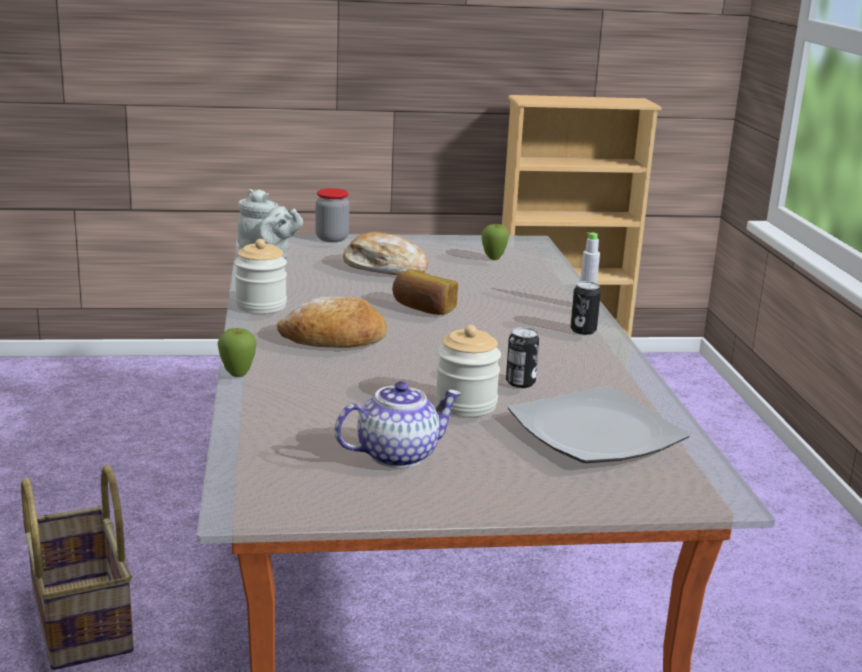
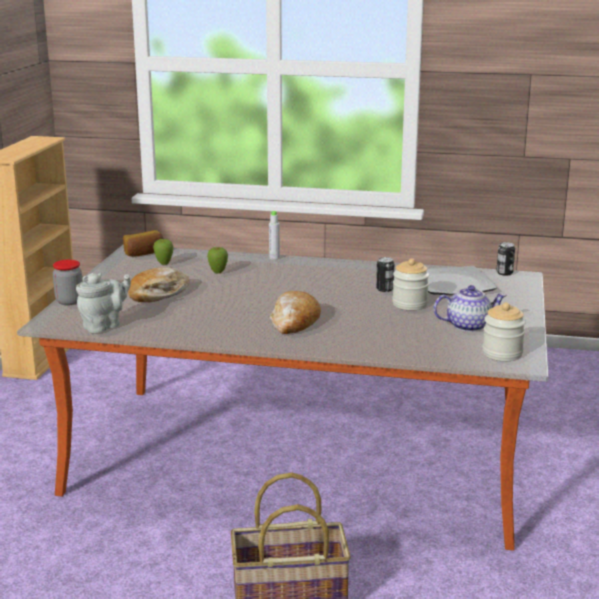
camera: 70 degrees left, 0 degrees up
(237, 375) = (344, 352): apple -> apple (218, 273)
(261, 306) = (215, 336): jar -> jar (502, 353)
(397, 454) = (468, 326): teapot -> teapot turned 90 degrees clockwise
(423, 308) = (251, 294): bread -> bread (144, 253)
(583, 330) = (313, 265): can -> can (504, 273)

